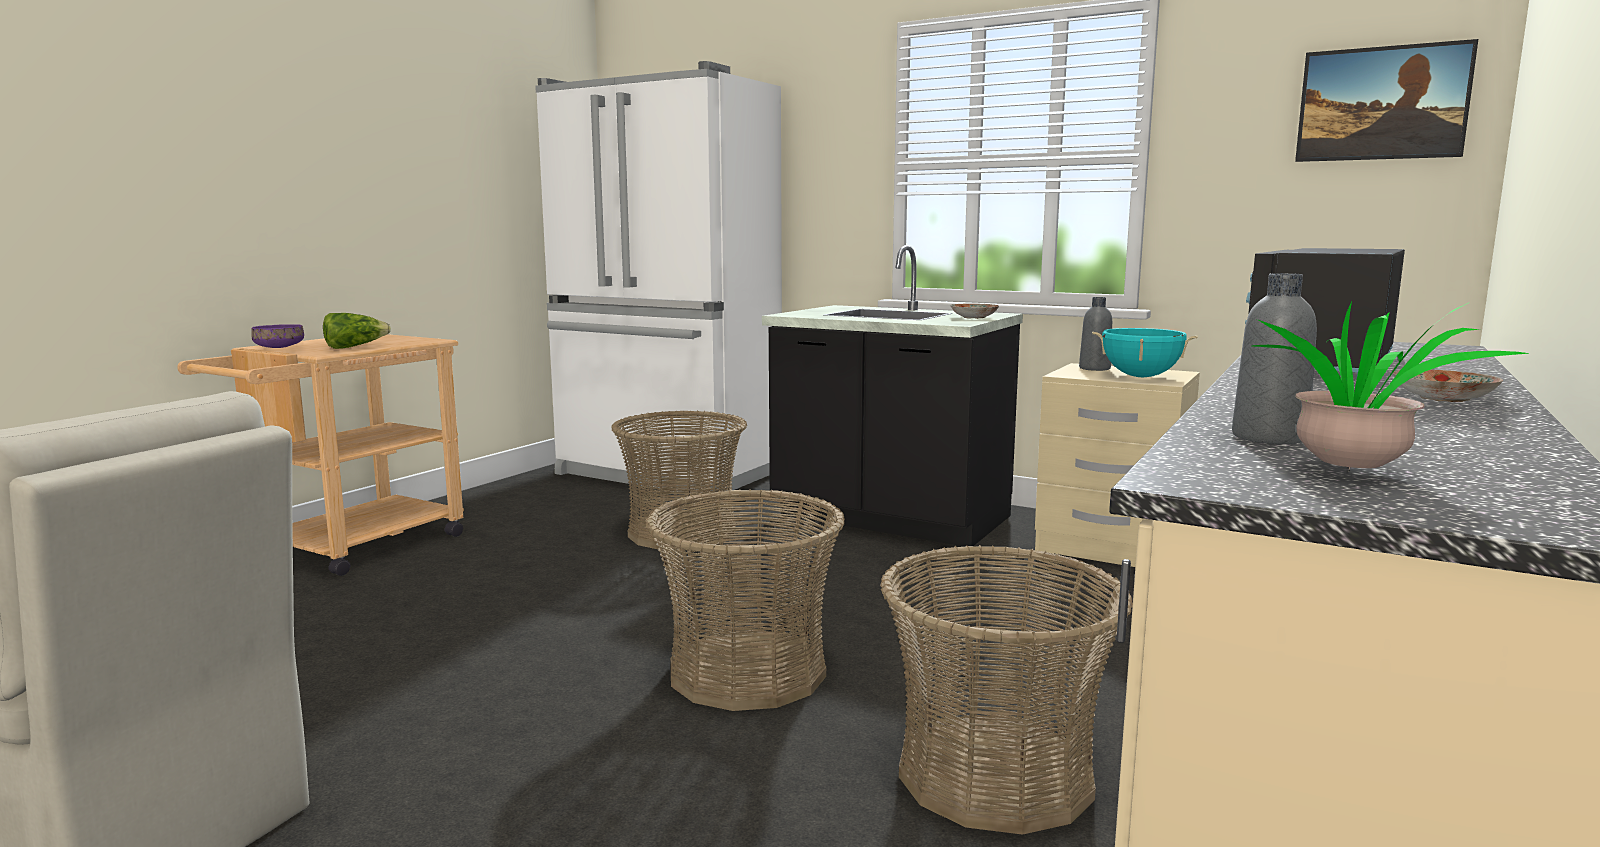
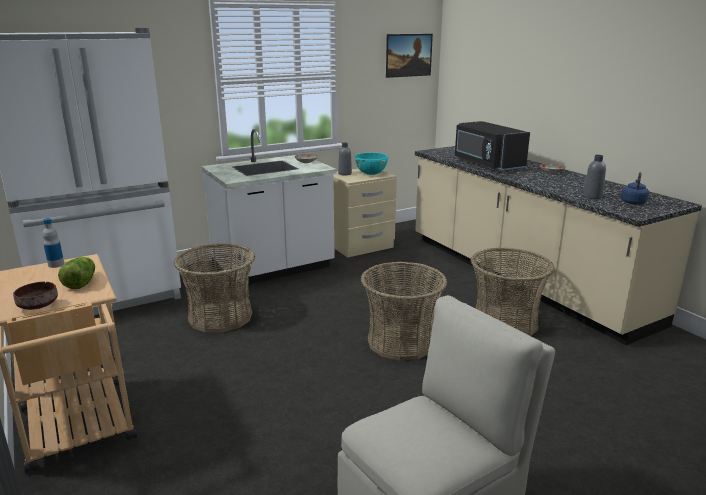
camera: 60 degrees left, 10 degrees up
(278, 347) = (37, 305): purple bowl -> brown bowl
(408, 338) = (56, 264): none -> bottle
(889, 518) = (273, 269): black counter -> white counter
(1352, 473) = (633, 202): potted plant -> blue kettle

